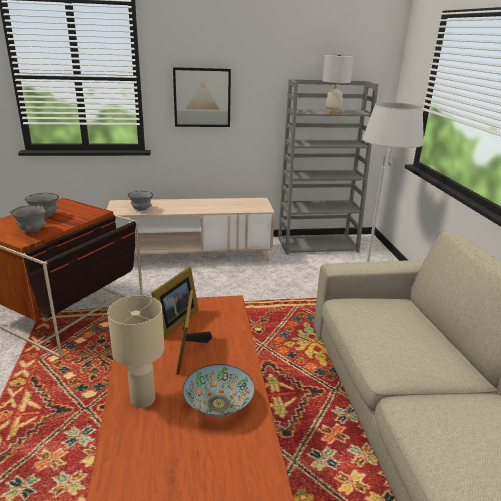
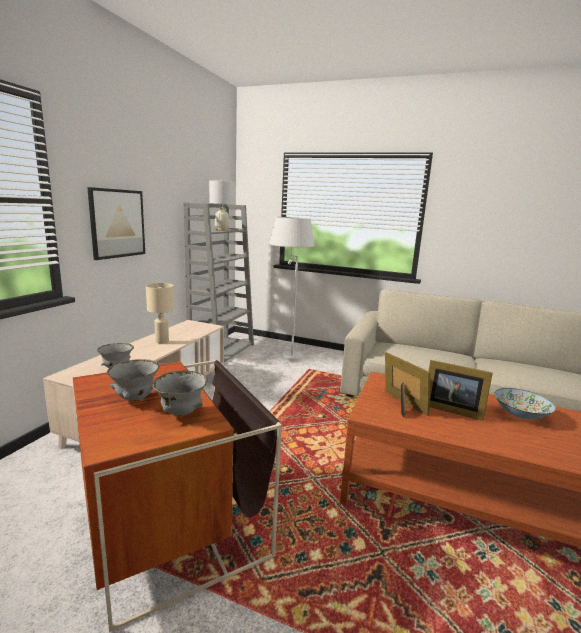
camera: 60 degrees left, 10 degrees down
(143, 398) = (515, 441): beige table lamp -> beige table lamp (161, 341)

